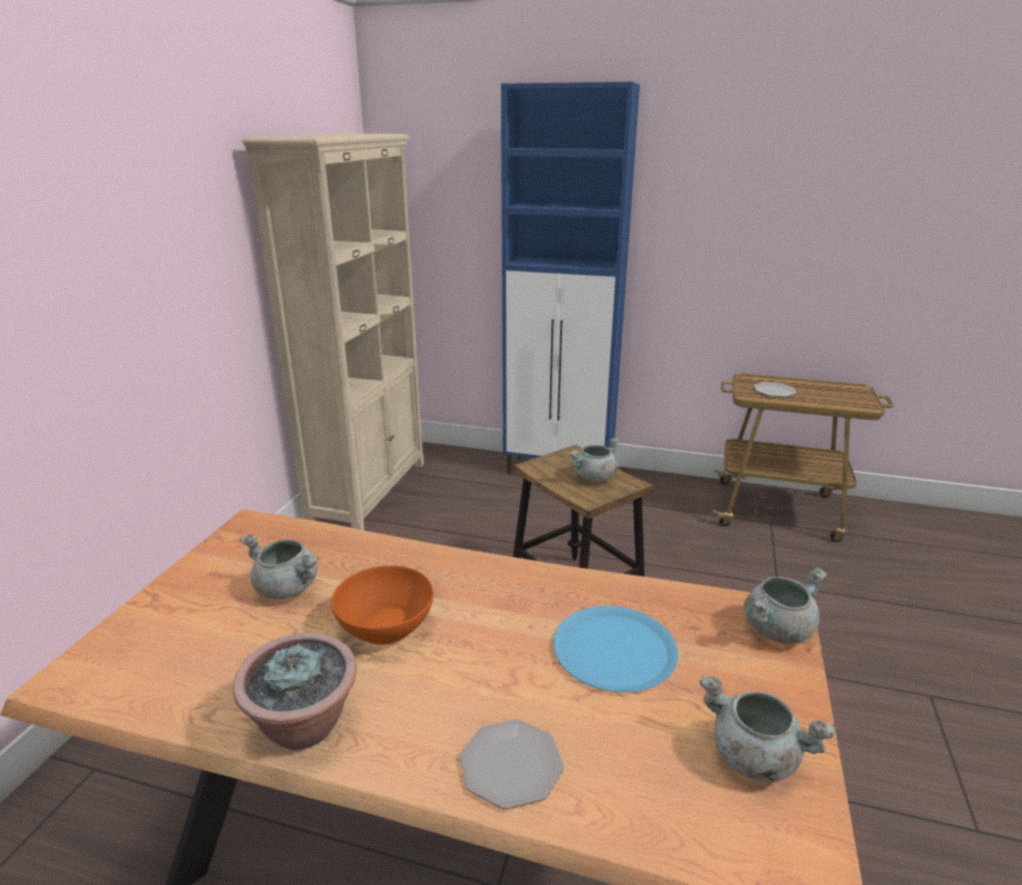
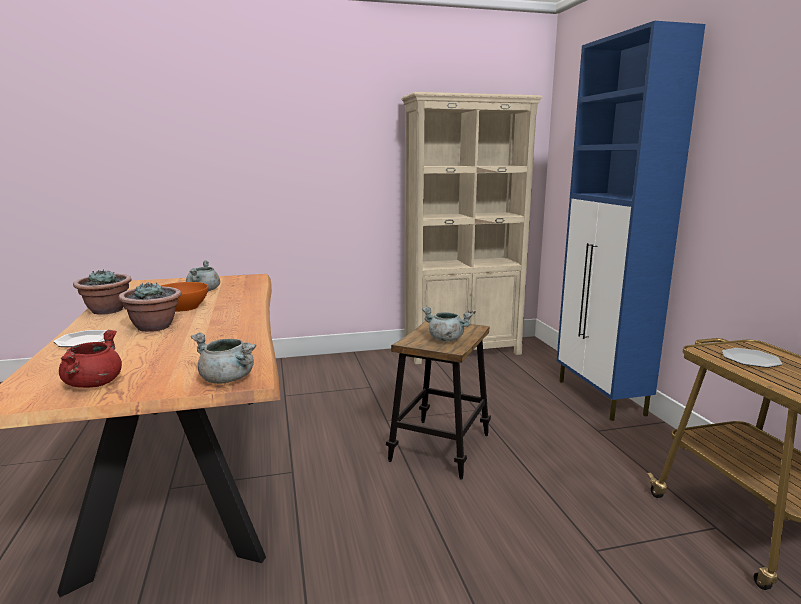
camera: 60 degrees right, 10 degrees down
(488, 670) = (154, 327): none -> potted plant
(614, 649) = (183, 345): blue plate -> none
(753, 757) = (93, 383): grey cooking pot -> red cooking pot

